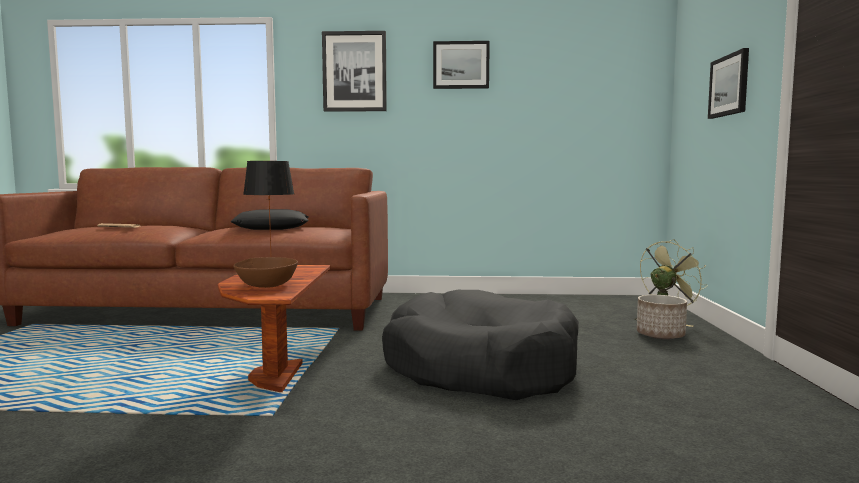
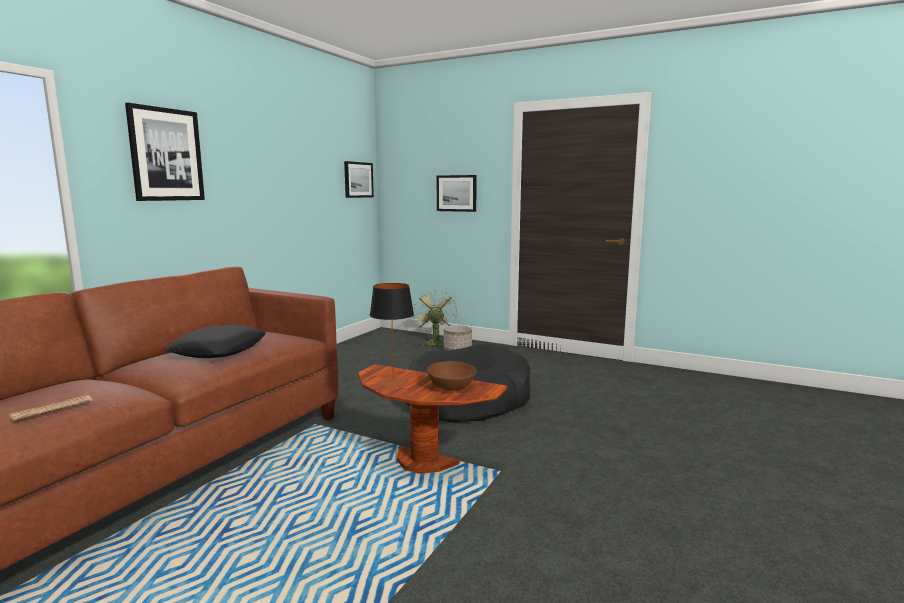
camera: 65 degrees left, 5 degrees up
(461, 65) = (260, 155): picture -> picture (358, 180)

